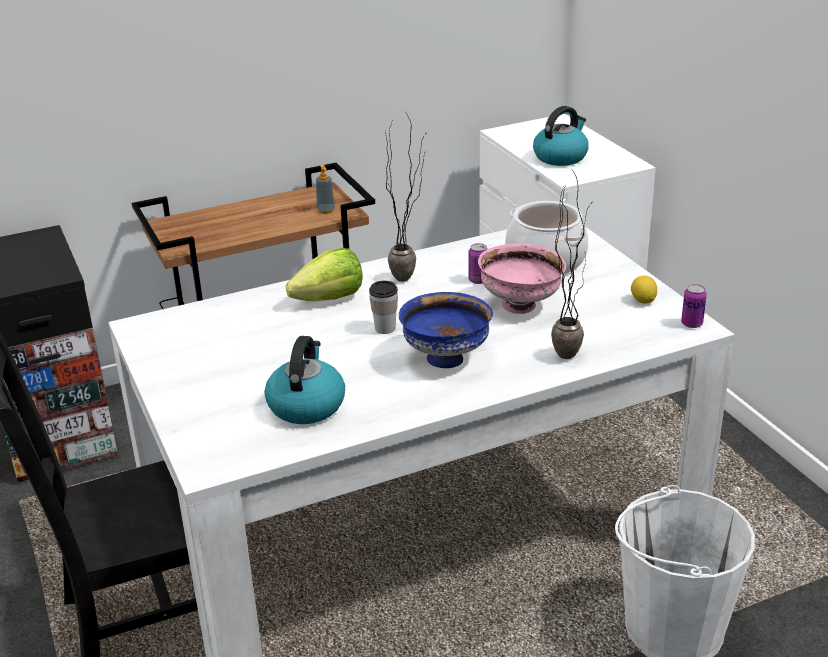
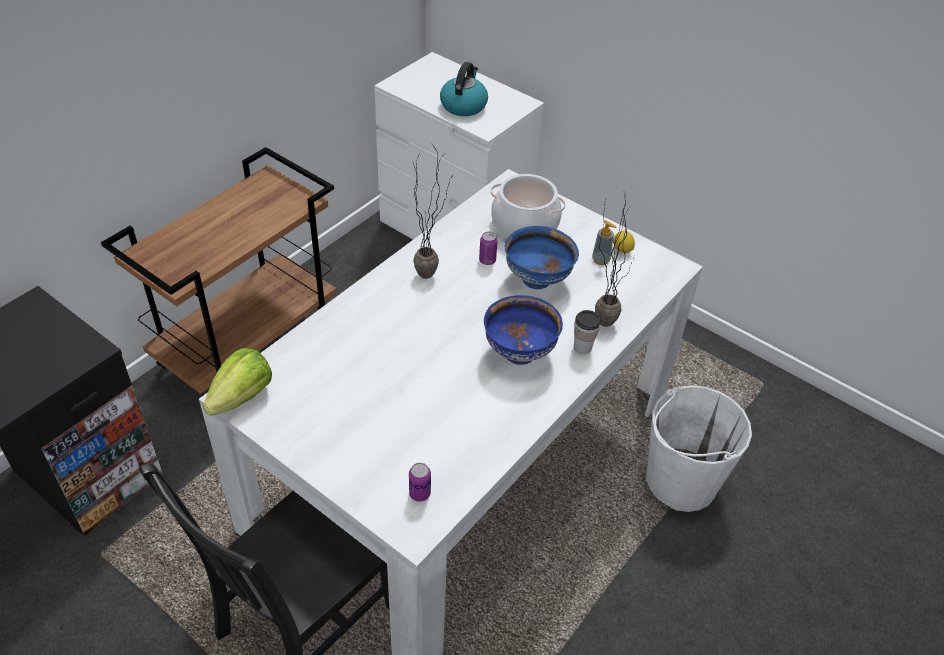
camera: 30 degrees left, 15 degrees up
(306, 405) = (446, 437): kettle -> none
(326, 210) = (285, 202): soap dispenser -> soap dispenser (600, 260)
(330, 299) = (381, 314): lettuce -> lettuce (242, 397)
(385, 328) = (450, 335): cup -> cup (582, 347)
(520, 305) = (537, 279): pink bowl -> blue bowl
(691, 324) = (669, 264): can -> can (419, 493)

